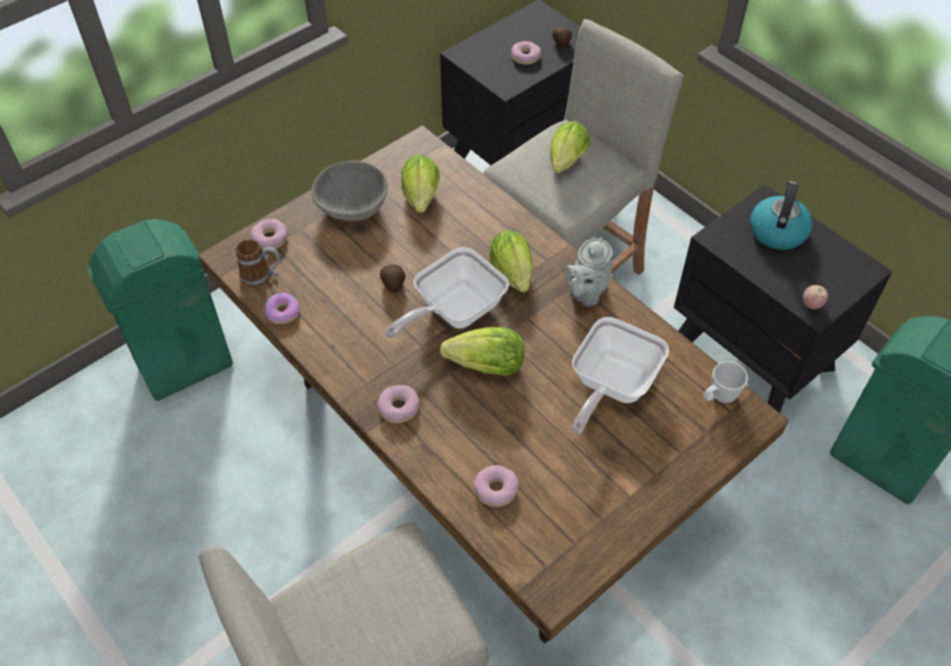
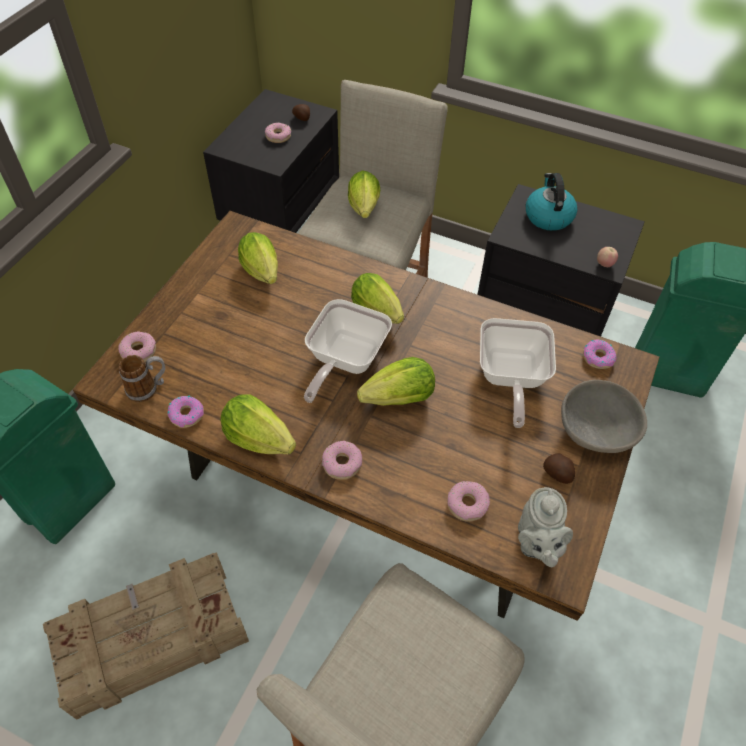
camera: 25 degrees left, 0 degrees up
(202, 522) = (153, 640): none -> crate
(335, 356) = (258, 438): none -> lettuce
(351, 207) = (202, 299): grey bowl -> grey bowl (594, 431)
(393, 285) = (277, 355): potato -> potato (557, 474)
(586, 293) = (446, 308): grey teapot -> grey teapot (536, 544)
(718, 398) = (598, 357): white mug -> donut

